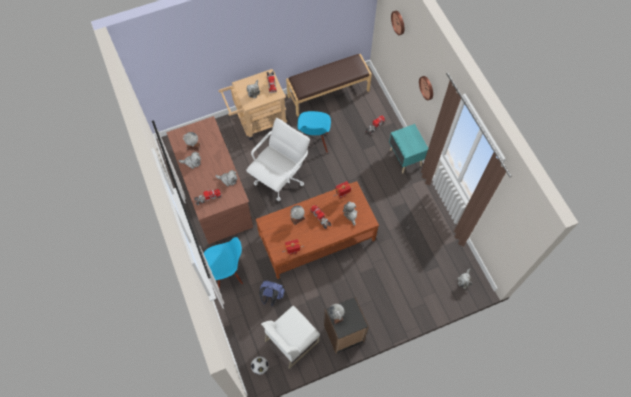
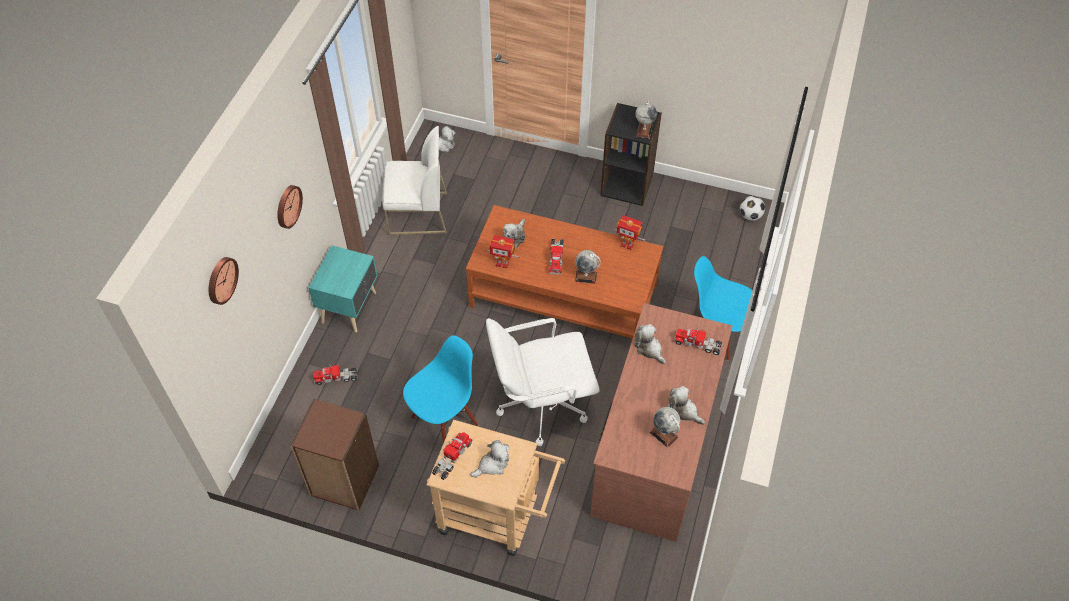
camera: 140 degrees left, 10 degrees down
(271, 296) = (679, 272): blue backpack -> none
(292, 340) = (692, 216): white chair -> white chair (417, 214)
(328, 93) = (344, 481): brown bench -> brown bookcase

